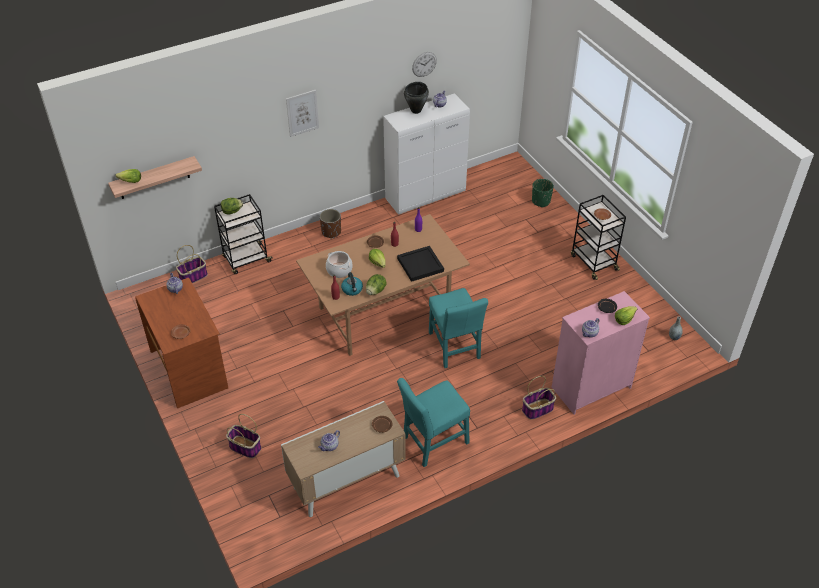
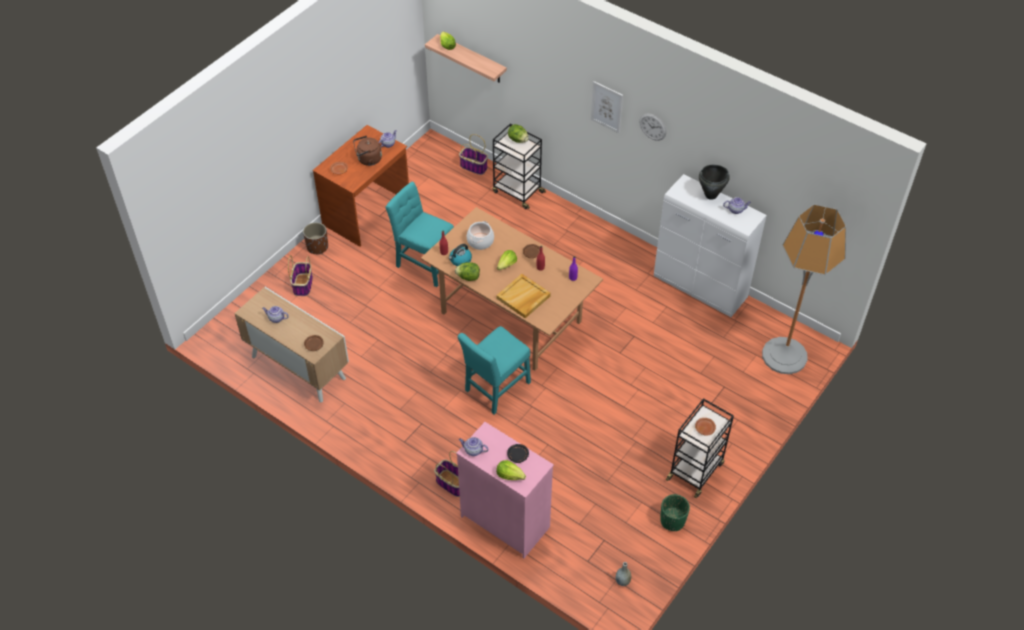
camera: 65 degrees right, 5 degrees up
(184, 309) = (368, 160): none -> brown kettle
(331, 232) = (594, 235): brown planter -> brown planter (317, 247)
(421, 265) = (523, 297): black tray -> beige tray
(424, 64) = (740, 159): wall clock -> wall clock (652, 127)
(433, 442) = (370, 413): turquoise chair -> turquoise chair (424, 264)
(515, 180) = (784, 356): none -> floor lamp
(541, 201) = (764, 391): green planter -> green planter (672, 521)

